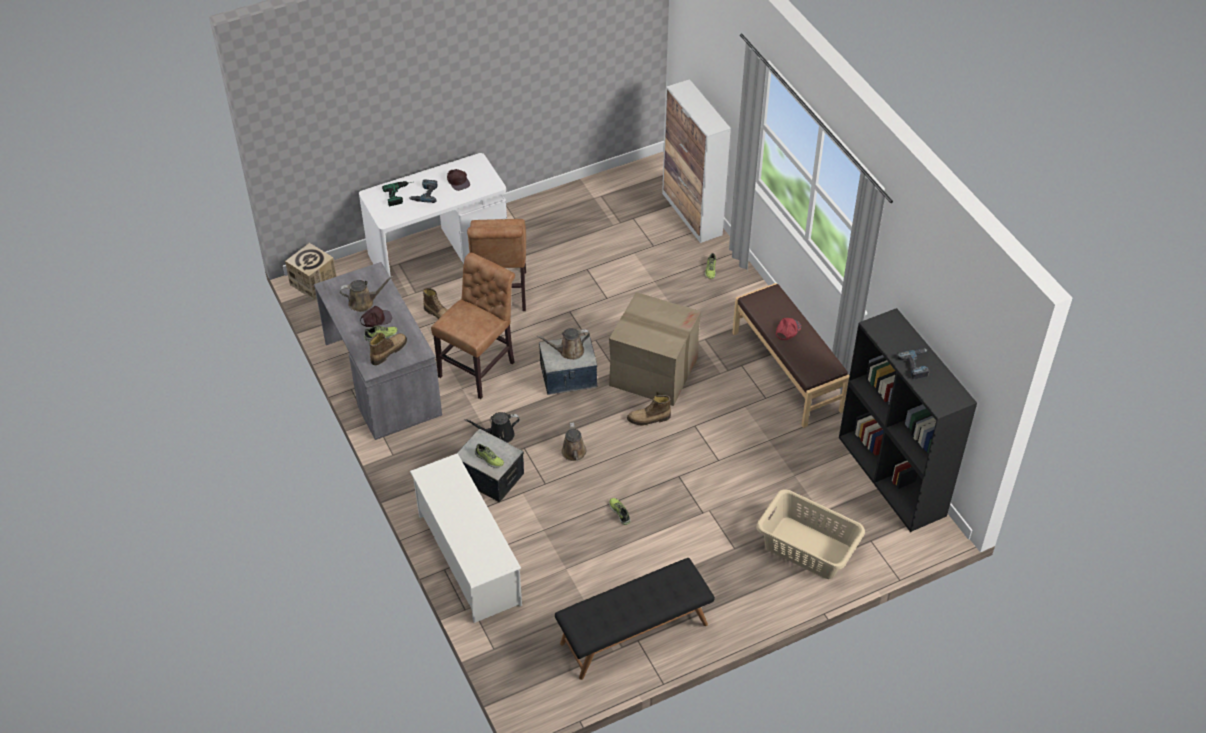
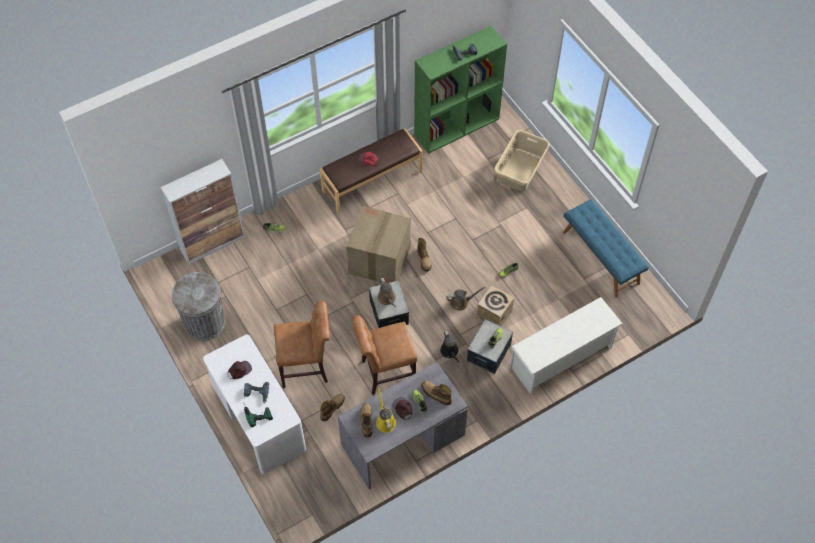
camera: 95 degrees left, 10 degrees up
(313, 283) = (299, 513): cardboard box -> cardboard box (494, 314)
(364, 302) = (385, 421): brown watering can -> yellow watering can
(368, 286) = (366, 421): none -> boot
(479, 367) = (385, 372): brown chair -> brown chair turned 45 degrees counterclockwise
(576, 207) = (205, 323): none -> grey trash can
(634, 634) = (601, 257): black bench -> blue bench
(893, 476) = (457, 126): black bookcase -> green bookcase

